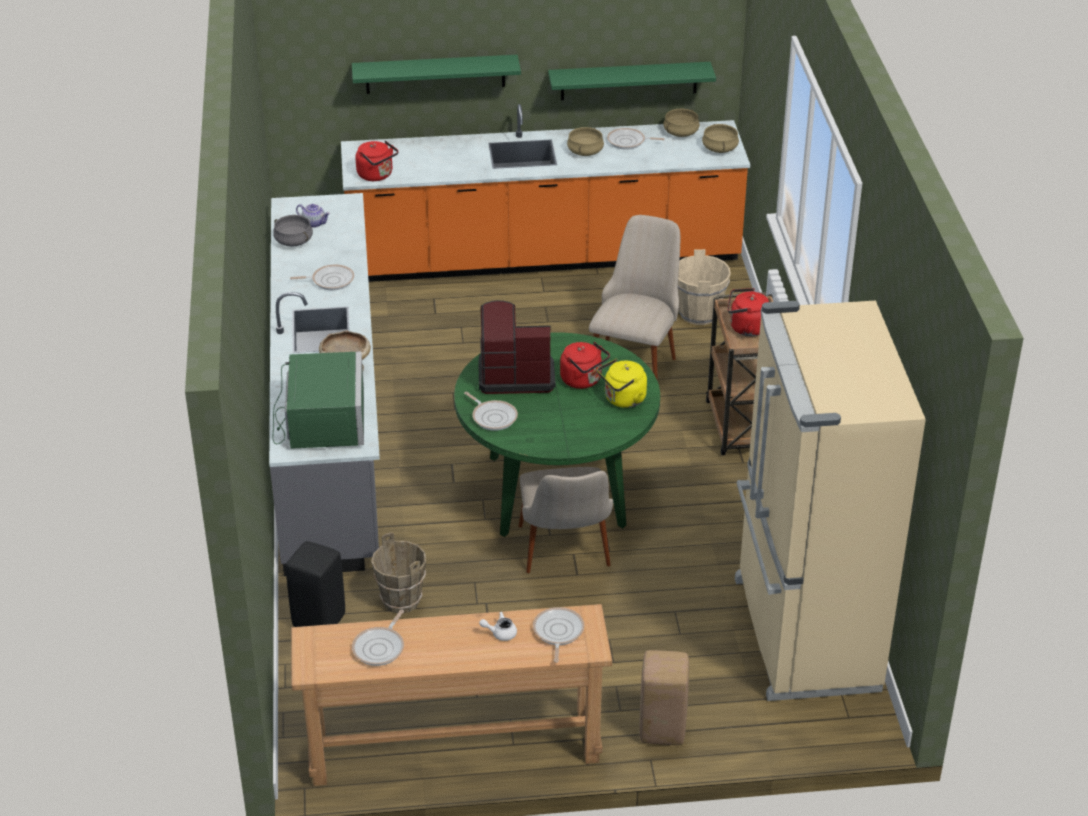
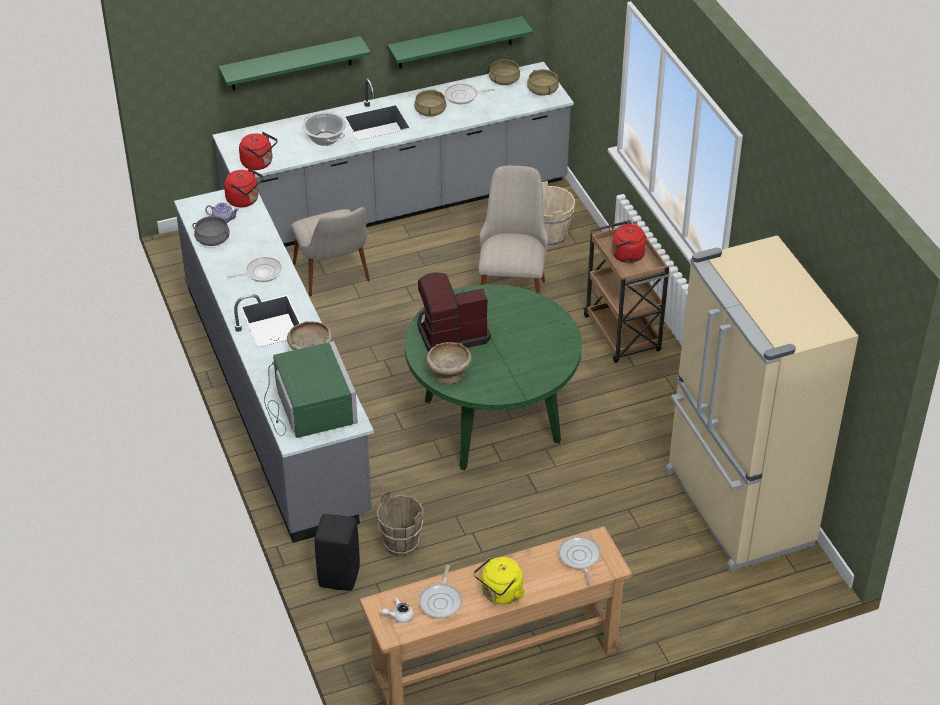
camera: 15 degrees left, 5 degrees up
(458, 162) = (324, 139): none -> cooking pot
(493, 417) = (449, 374): frying pan -> beige bowl
(500, 633) = (534, 568): white teapot -> white teapot (399, 616)
(543, 257) = (398, 205): orange counter -> grey counter
(566, 557) = (522, 479): beige chair -> beige chair (335, 280)
(583, 380) = (510, 327): red kettle -> red kettle (245, 200)
(623, 400) = (549, 339): yellow kettle -> yellow kettle (500, 594)
(661, 731) = (656, 614): beige stool -> none

